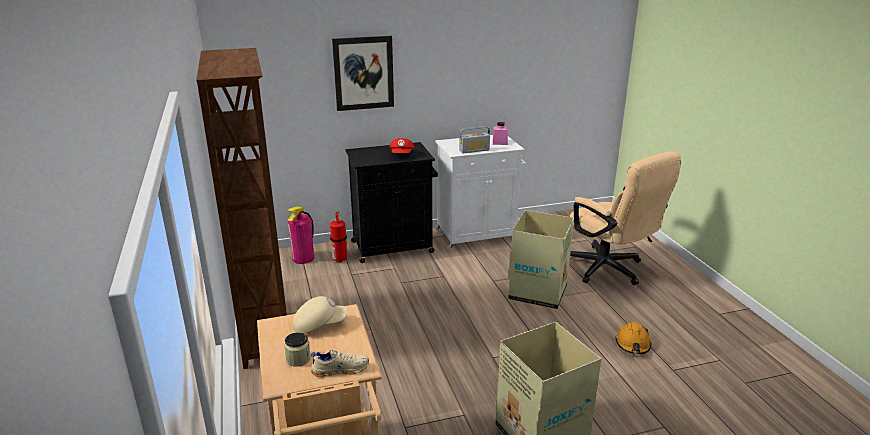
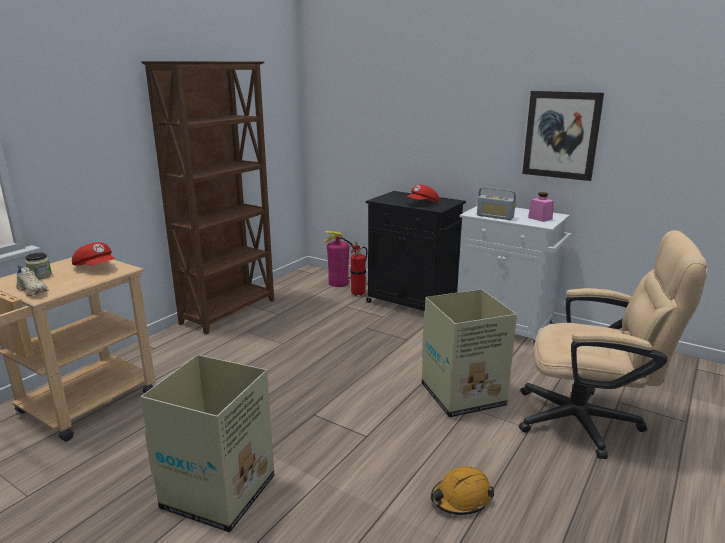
camera: 50 degrees right, 5 degrees down
(319, 325) = (96, 267): beige cap -> red cap
(363, 73) = (419, 116): picture -> picture (561, 135)
(609, 270) = (590, 422): beige office chair -> beige office chair turned 90 degrees counterclockwise

